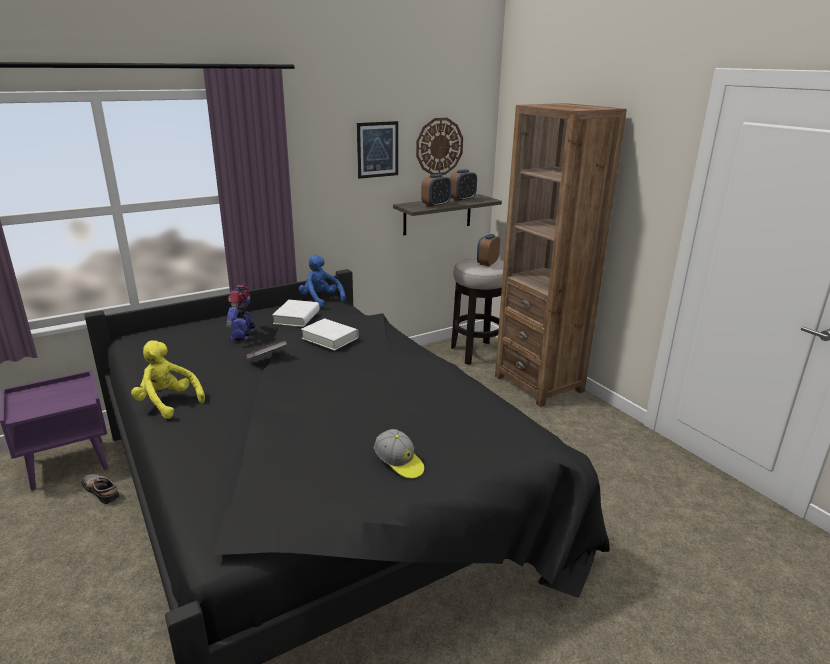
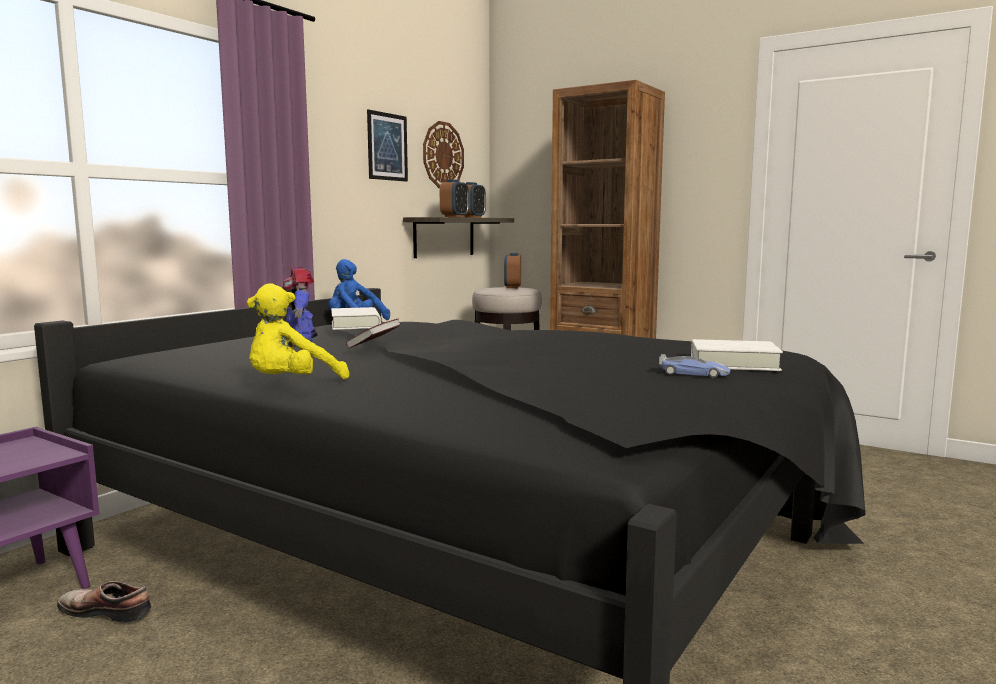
camera: 25 degrees left, 15 degrees down
(167, 403) = (292, 385): yellow plush toy -> yellow plush toy turned 60 degrees counterclockwise
(330, 338) = (429, 331): white book -> white book (733, 363)
(399, 463) = (694, 374): cap -> toy car

